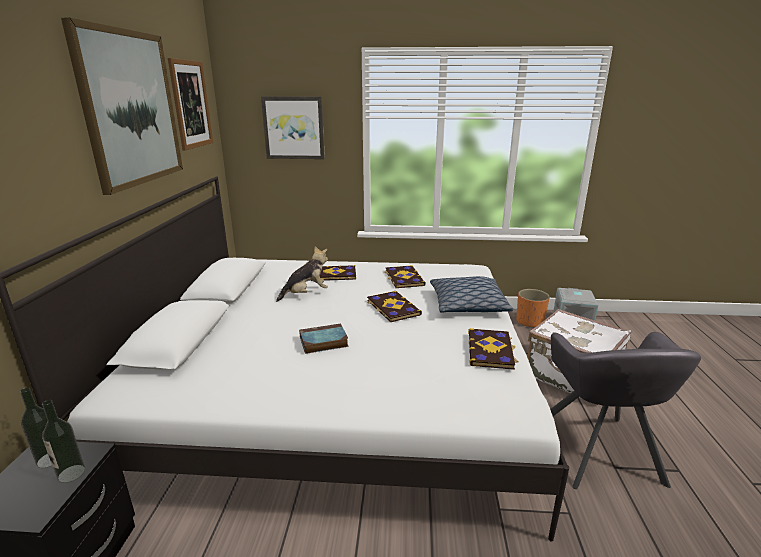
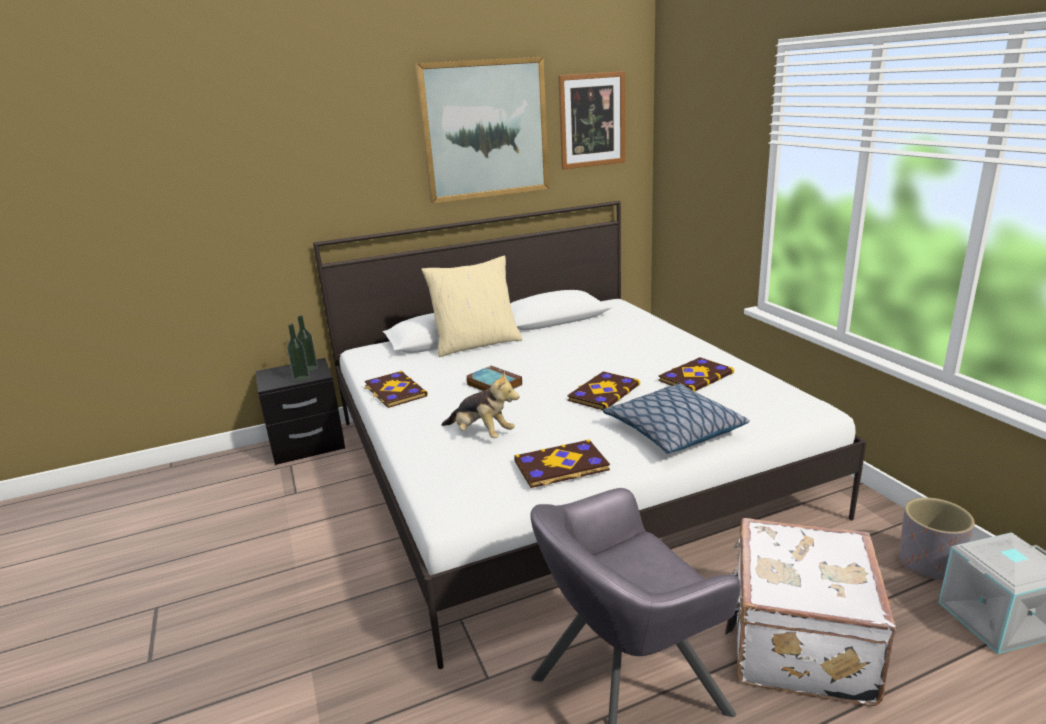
camera: 65 degrees right, 0 degrees up
(221, 329) = (476, 344): none -> beige pillow
(294, 128) = (706, 150): picture -> none
(306, 294) = (581, 348): plush toy -> plush toy (481, 434)
(333, 275) = (644, 344): book -> book (394, 391)
(529, 321) = (928, 564): orange planter -> grey planter

